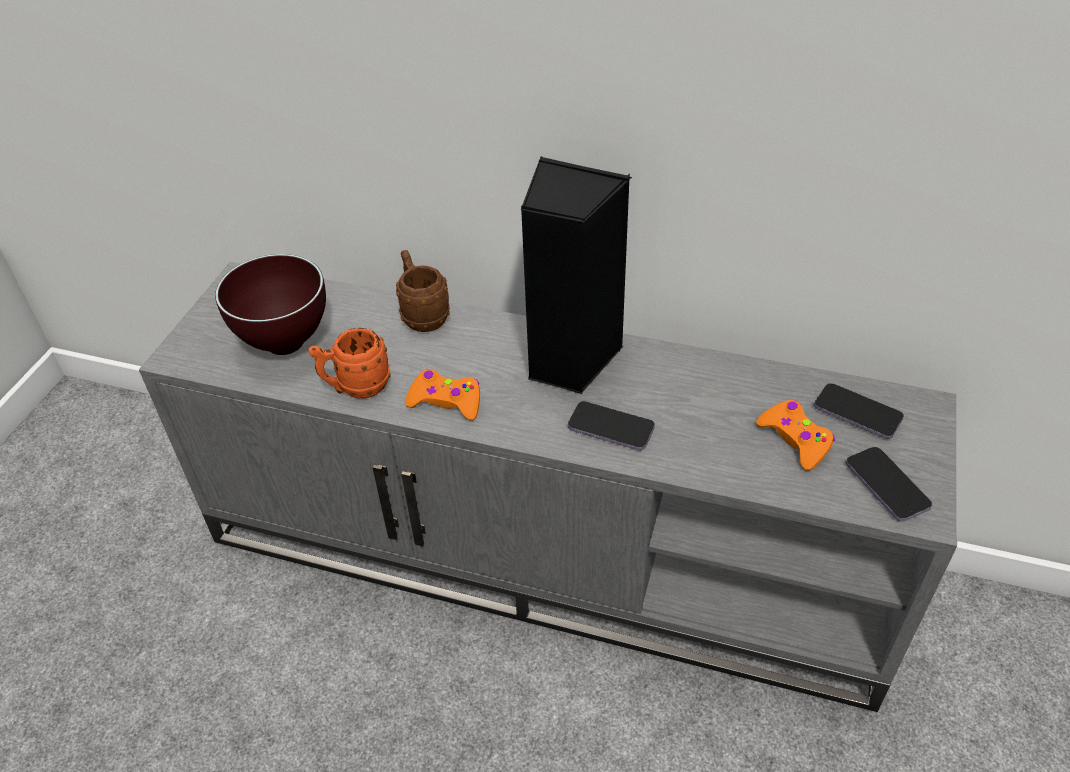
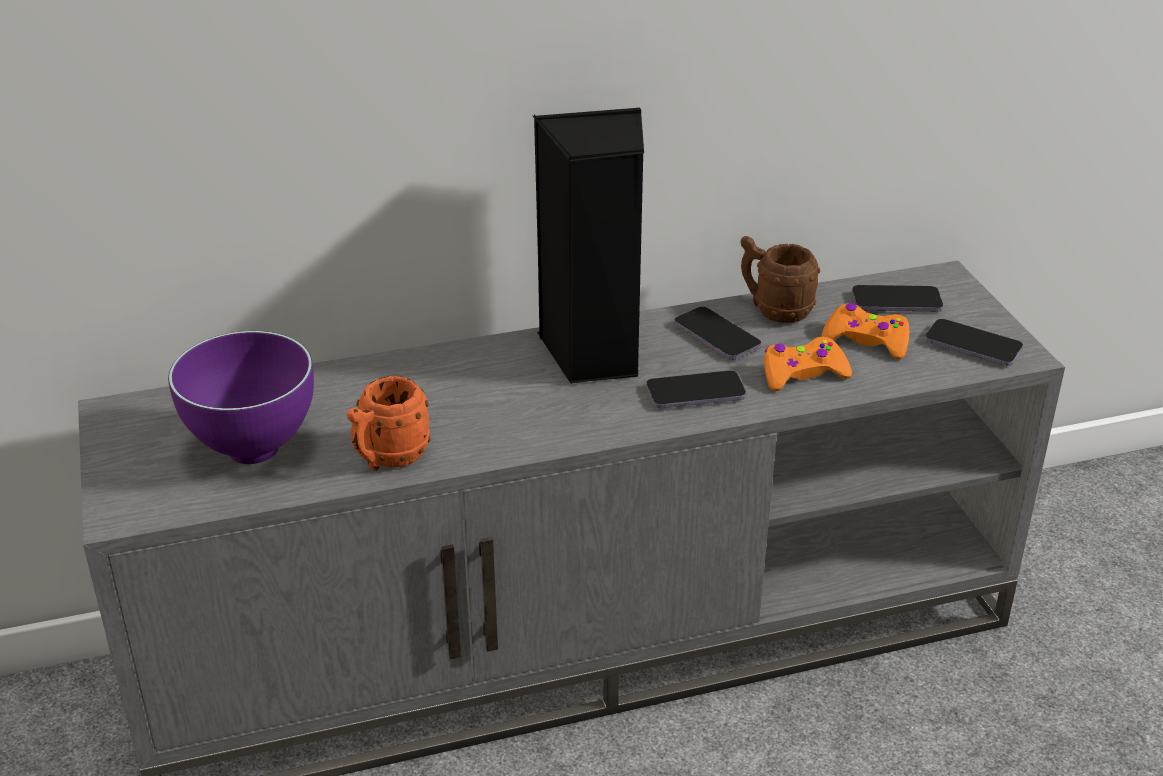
camera: 35 degrees left, 10 degrees down
(287, 345) = (257, 451): brown bowl -> purple bowl
(422, 315) = (390, 369): brown mug -> brown mug (774, 309)
(446, 401) = (504, 433): orange game controller -> orange game controller (802, 374)
(675, 383) = (716, 336): none -> phone

